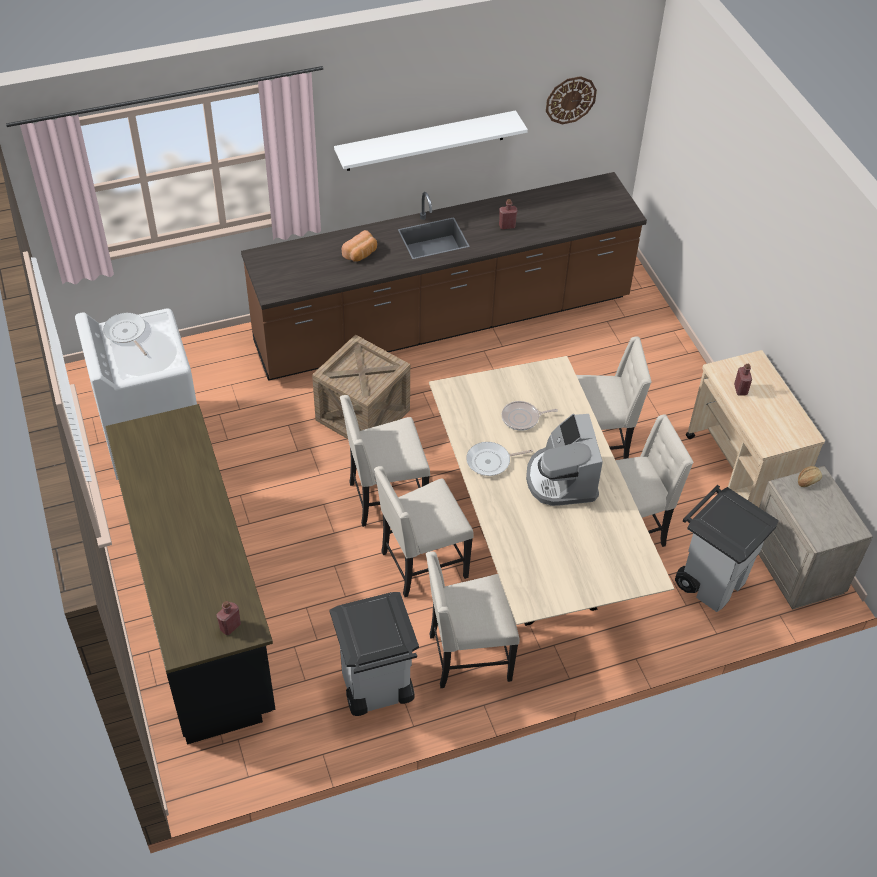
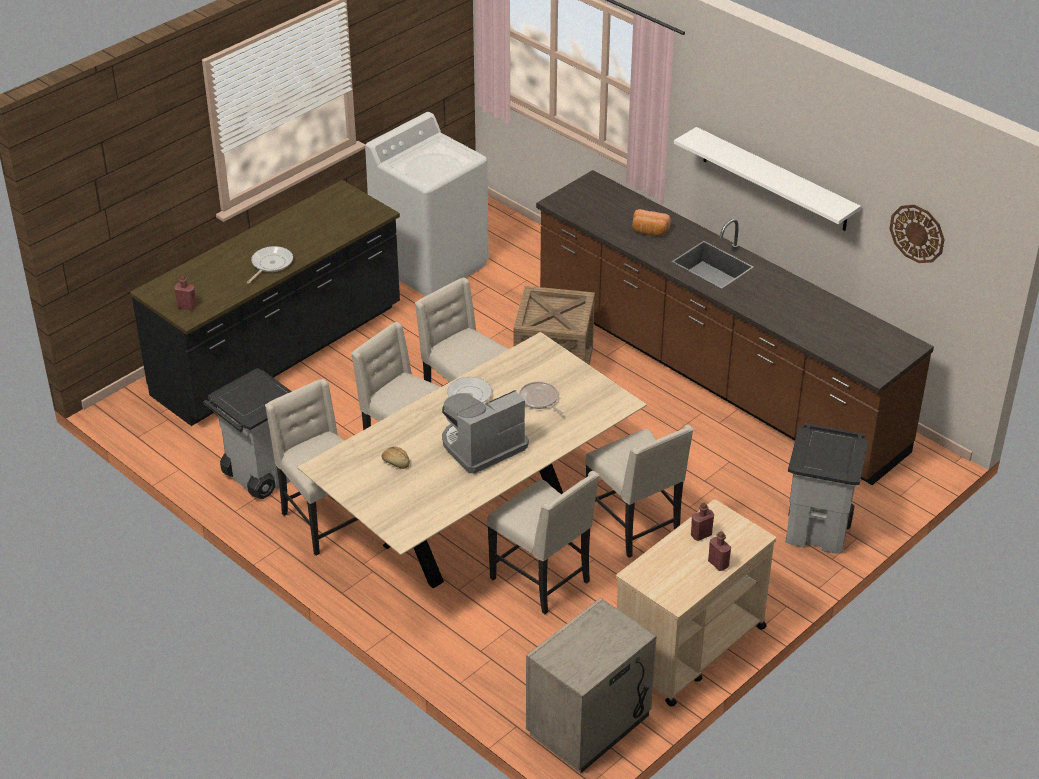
camera: 65 degrees right, 10 degrees down
(126, 333) = (439, 147): frying pan -> frying pan (270, 264)
(507, 226) = (774, 302): red bottle -> red bottle (718, 564)
(711, 580) = (524, 661): grey trash can -> grey trash can (818, 530)
(808, 480) = (624, 627): bread -> bread (396, 462)

